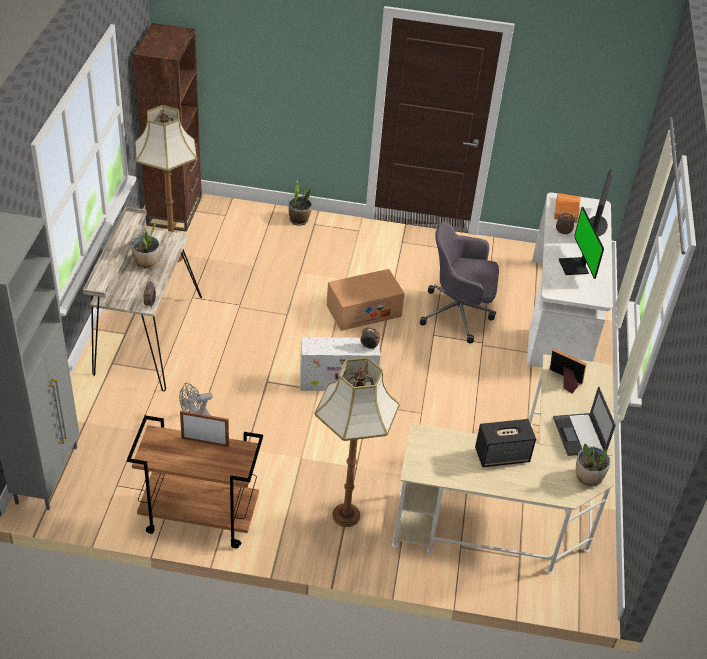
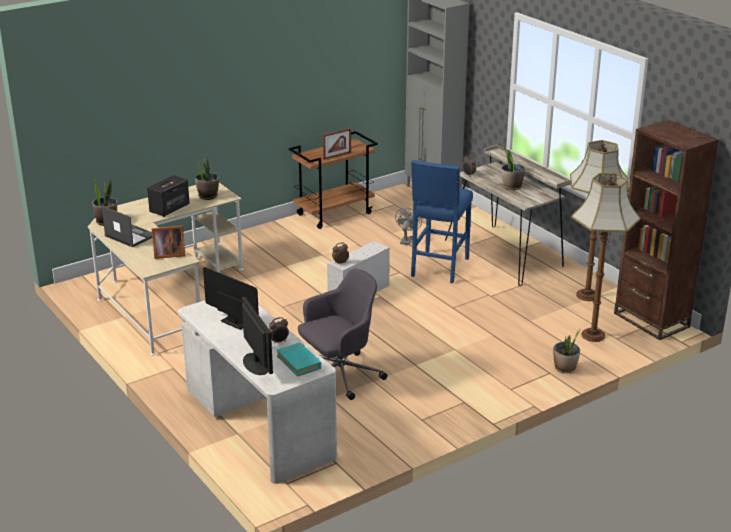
camera: 140 degrees right, 15 degrees down
(227, 362) = (439, 268): none -> blue stool
(346, 516) = (260, 248): floor lamp -> floor lamp (592, 335)
(363, 311) = (408, 338): cardboard box -> none
(441, 450) = (208, 196): none -> potted plant
(566, 210) = (299, 362): orange book -> turquoise book

